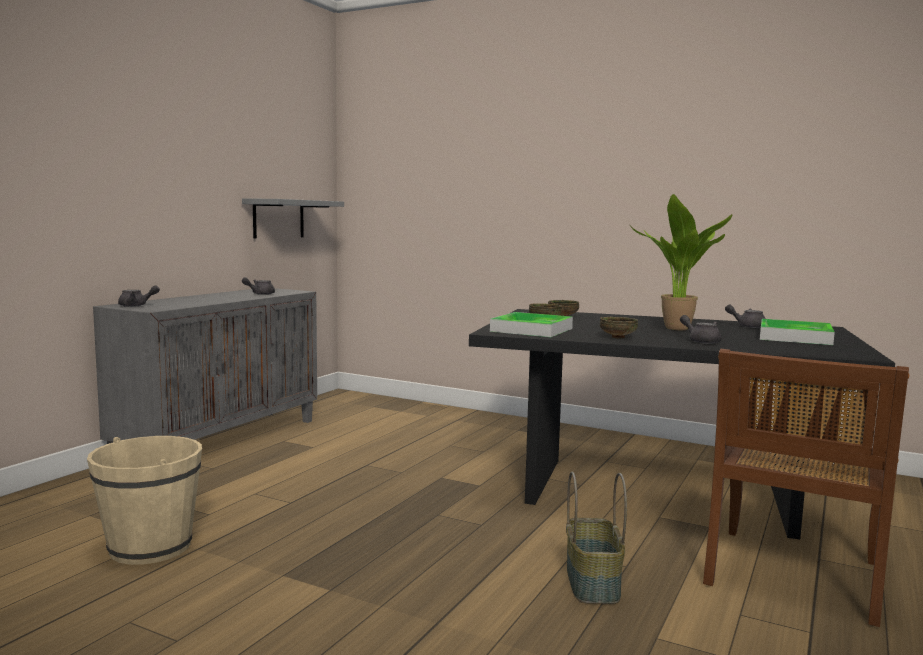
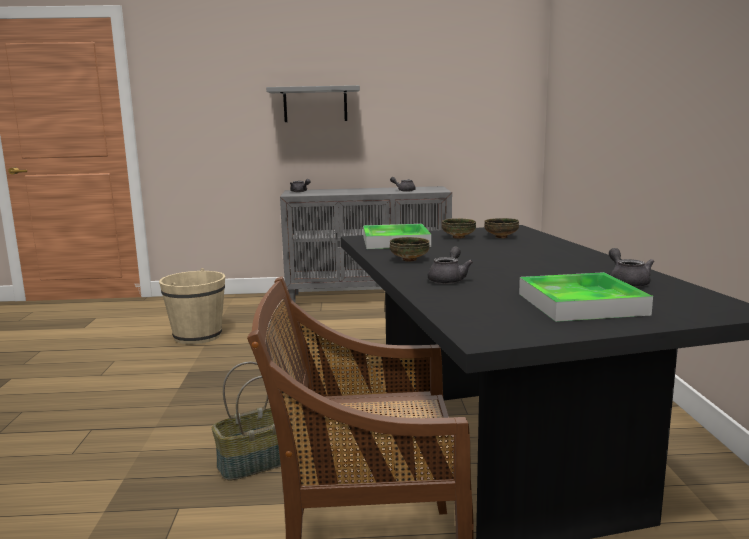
camera: 60 degrees right, 5 degrees up
(278, 218) = (463, 128): grey shelf -> grey shelf (315, 104)
(681, 329) = (519, 267): potted plant -> none

